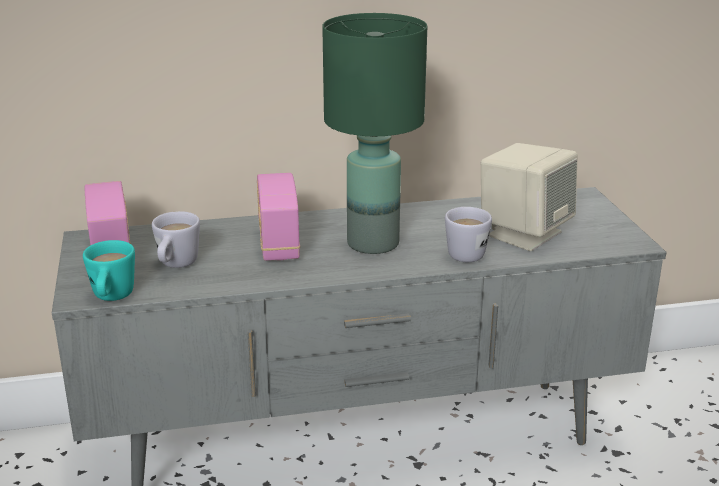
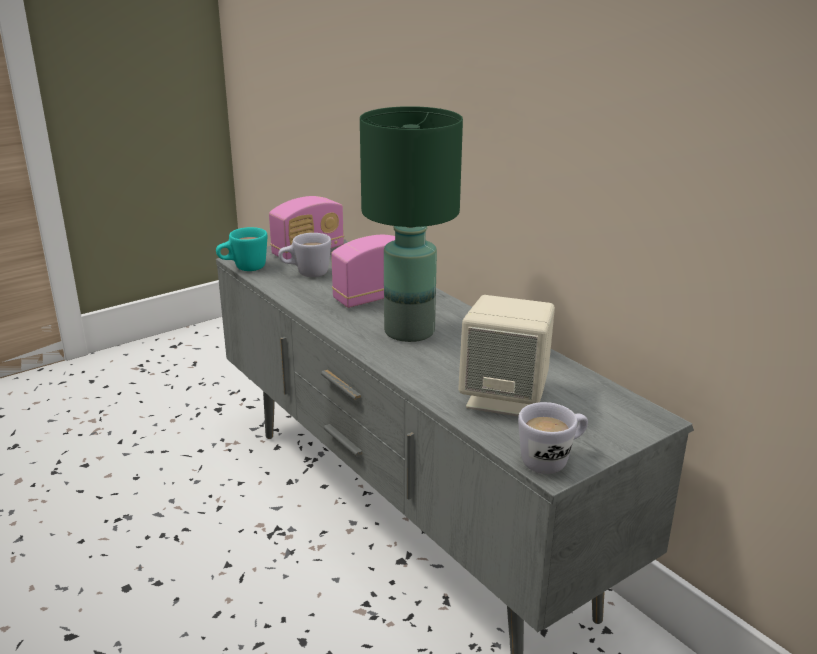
camera: 65 degrees right, 0 degrees up
(464, 252) = (431, 374): white mug -> white mug (552, 460)

